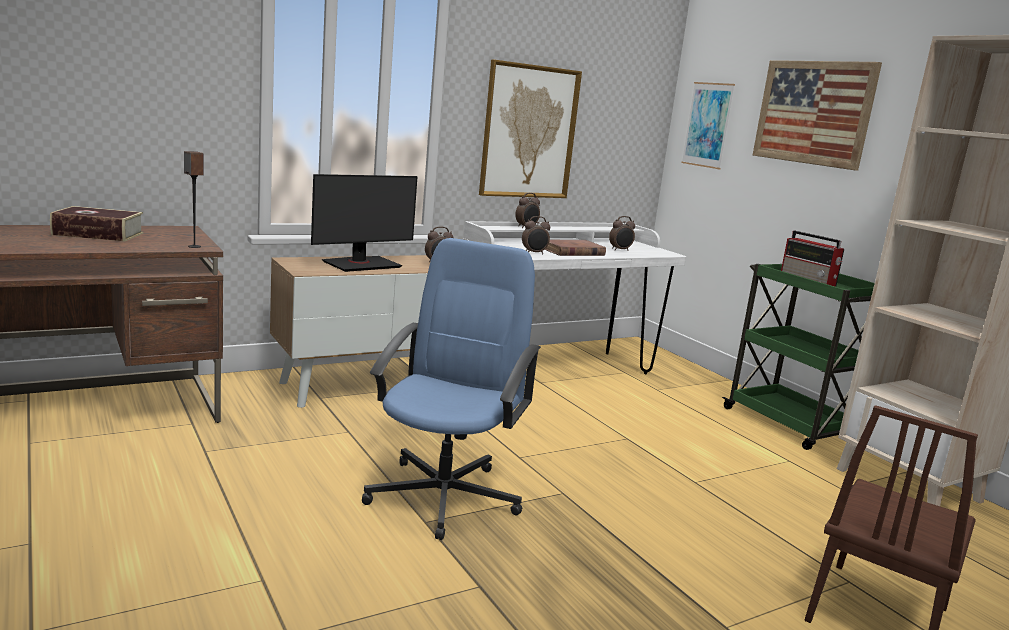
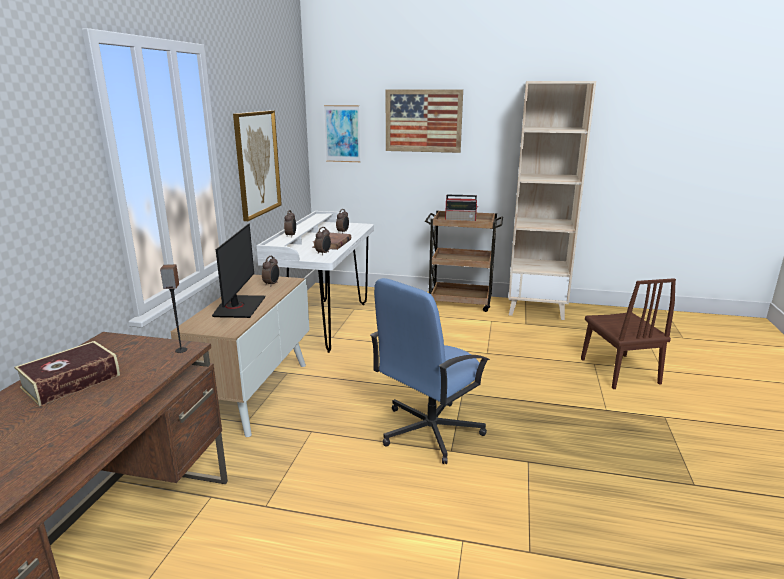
camera: 45 degrees left, 5 degrees up
(445, 495) = (429, 431): blue office chair -> blue office chair turned 105 degrees counterclockwise
(790, 425) = (460, 302): green cart -> brown cart

